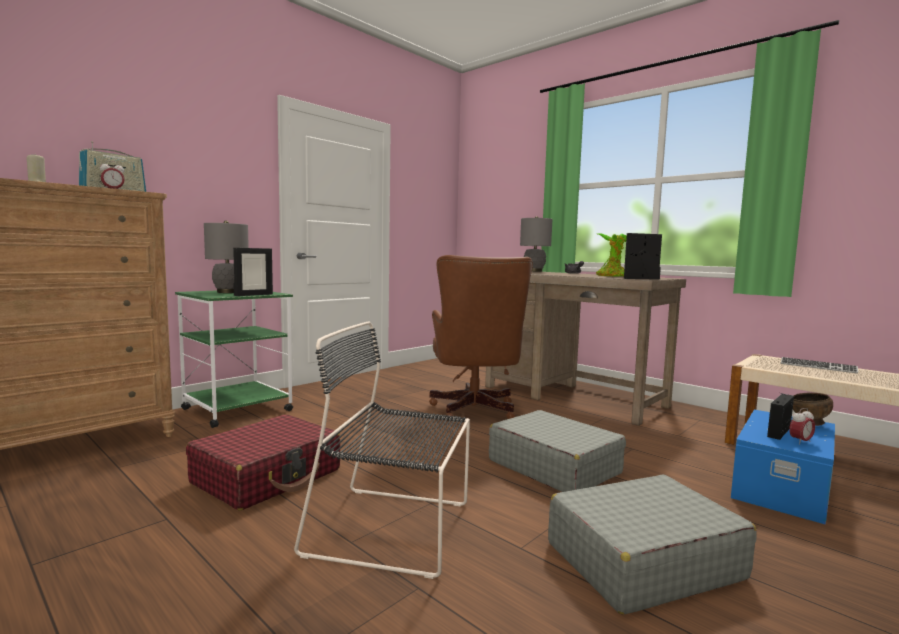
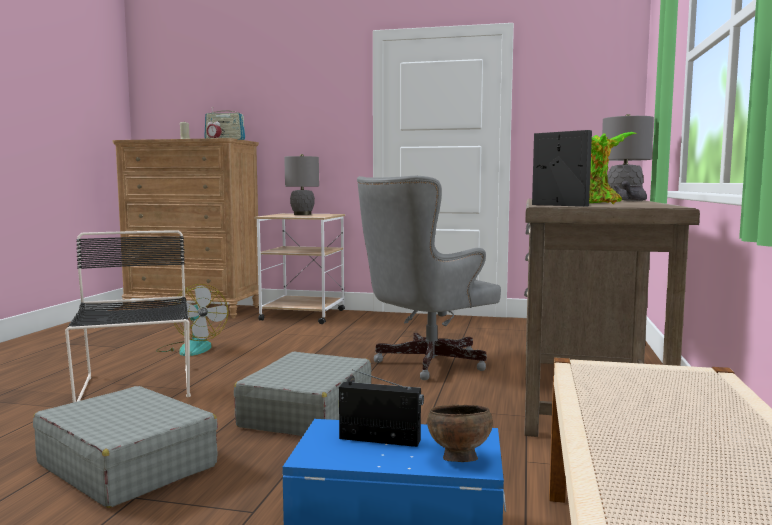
camera: 60 degrees right, 0 degrees up
(239, 409) = (304, 315): green cart -> beige cart
(253, 295) = (295, 216): picture frame -> none
(268, 476) = (191, 348): red suitcase -> fan
(475, 411) = (425, 364): brown office chair -> grey office chair
(800, 441) = (345, 450): alarm clock -> none
(817, 367) = (694, 402): keyboard -> none

